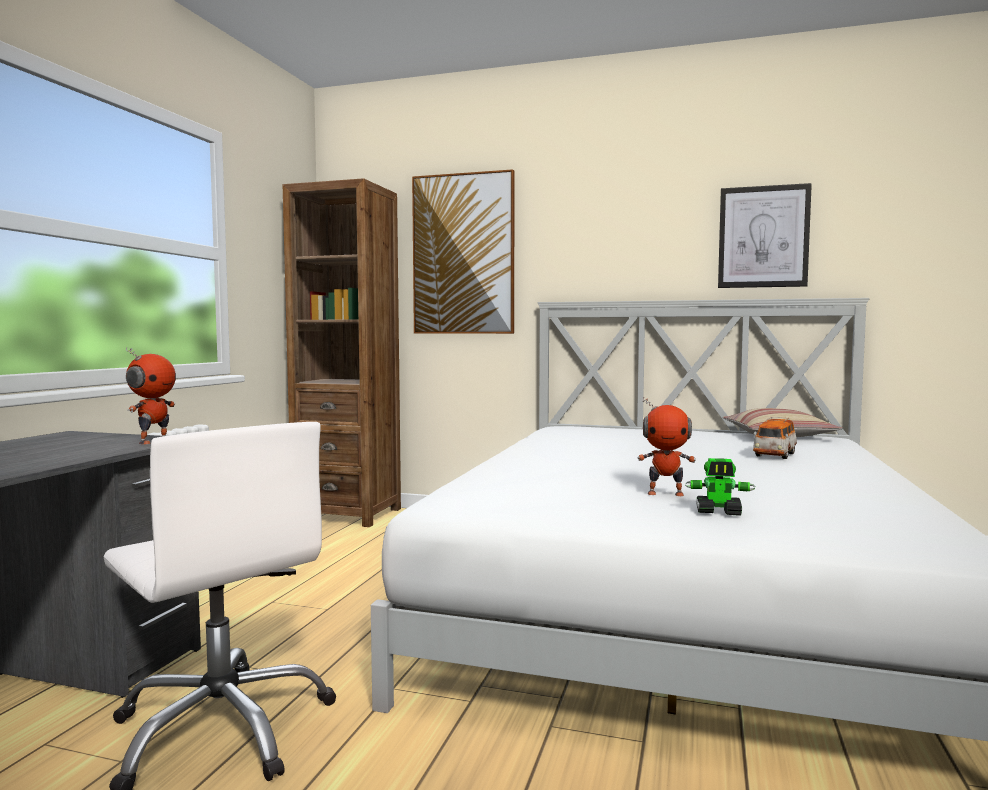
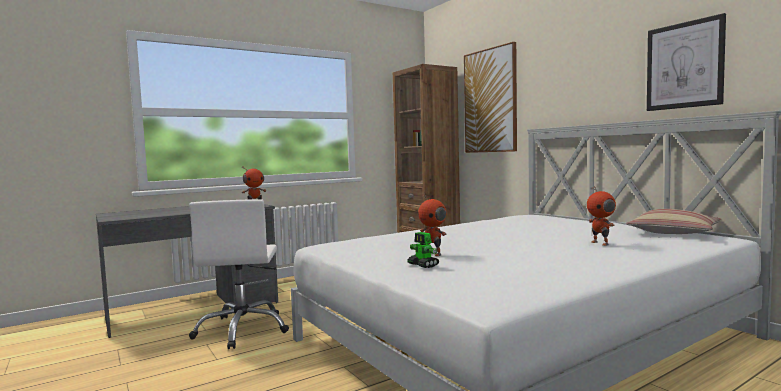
camera: 40 degrees right, 0 degrees up
(774, 455) = (601, 243): toy car -> toy robot

